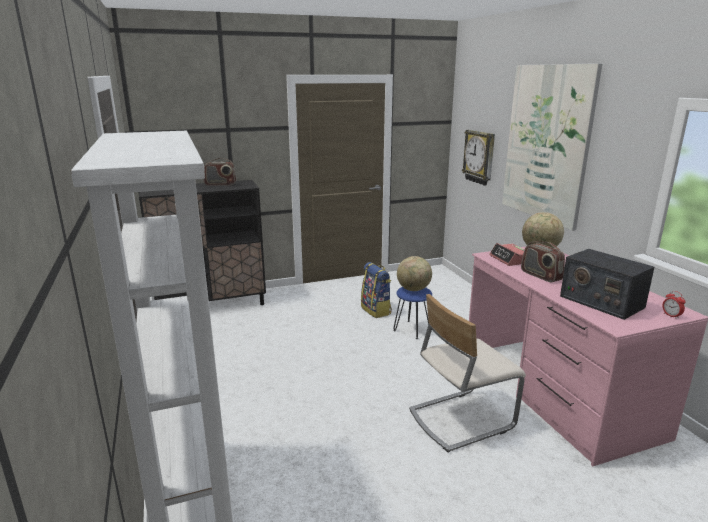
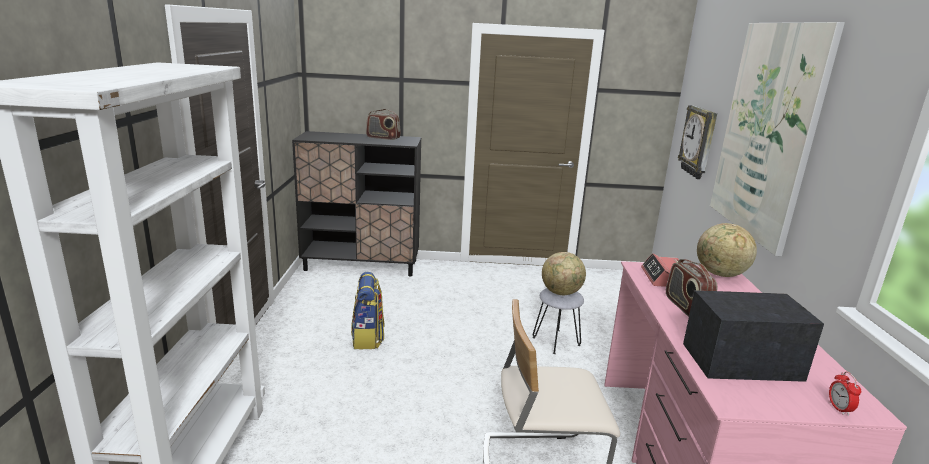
camera: 20 degrees right, 0 degrees up
(376, 310) = (529, 309): backpack -> backpack (368, 338)
(412, 329) = (556, 341): blue stool -> grey stool
(601, 301) = (742, 361): radio -> radio turned 105 degrees clockwise

